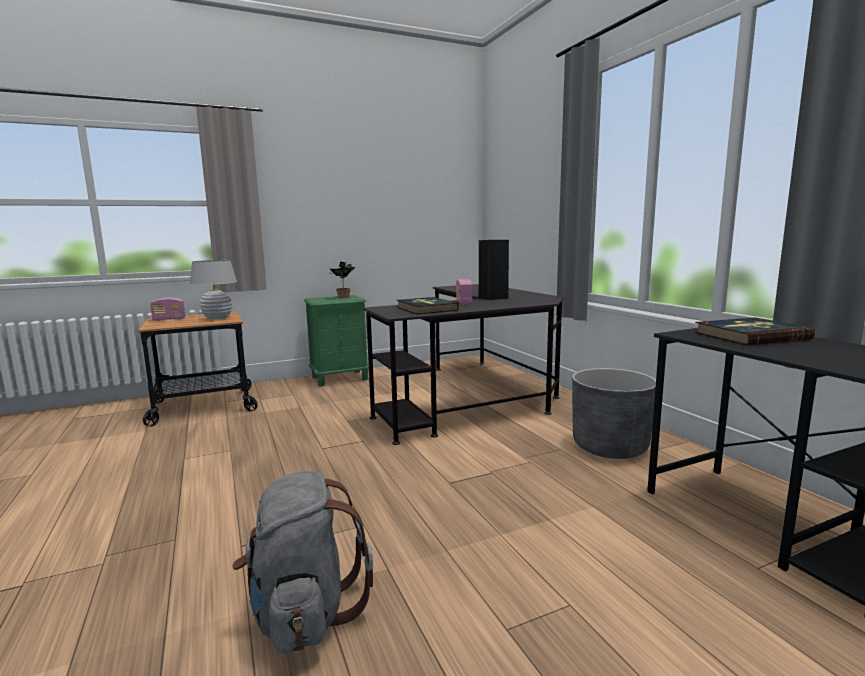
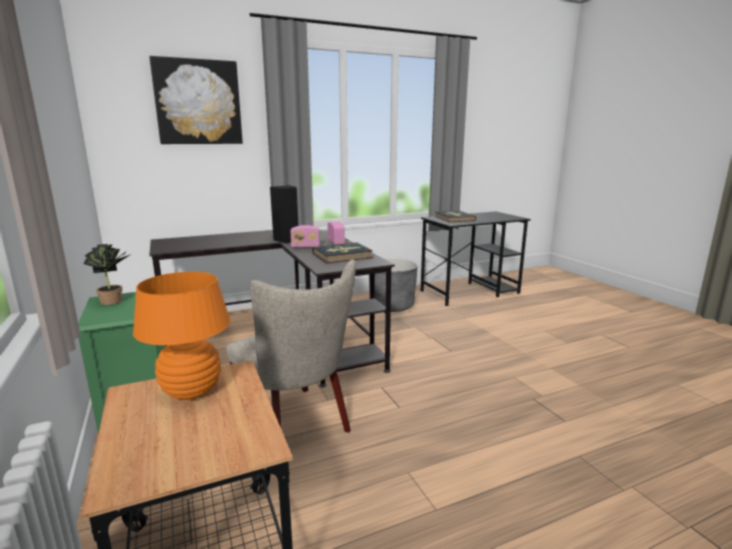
camera: 90 degrees left, 5 degrees up
(169, 319) = (156, 455): radio -> radio (336, 242)
(217, 318) = (191, 391): white table lamp -> orange table lamp
(304, 613) = (600, 387): grey backpack -> none
(314, 413) = (296, 426): none -> beige chair
(532, 160) = (198, 102): none -> picture

